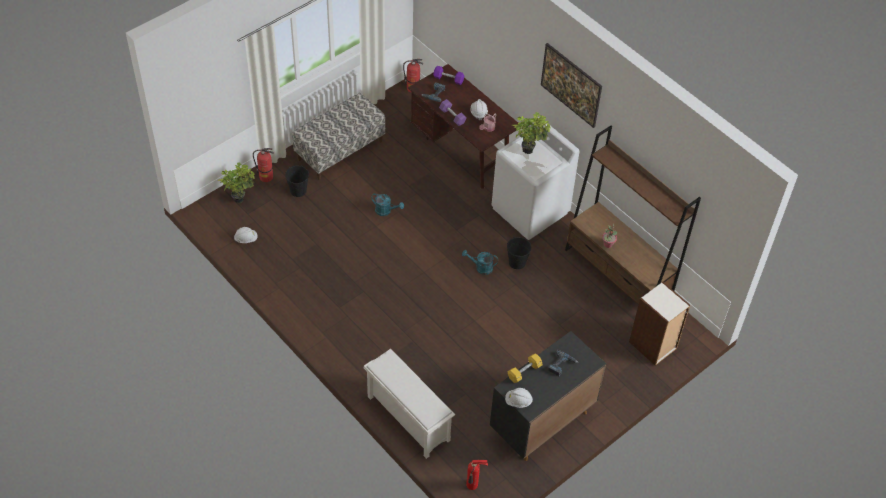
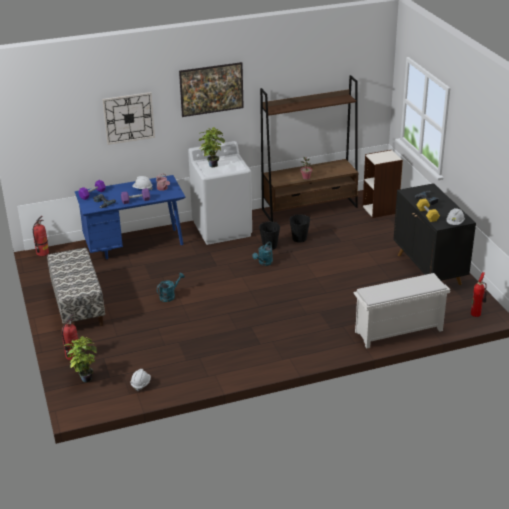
camera: 65 degrees left, 20 degrees down
(298, 190) = (106, 340): black bucket -> black bucket (299, 238)
(462, 151) = (134, 245): brown desk -> blue desk
(500, 44) = (128, 118): none -> wall clock

